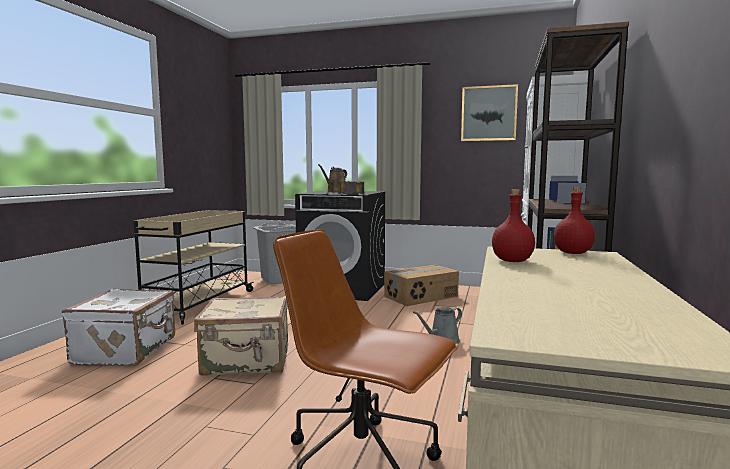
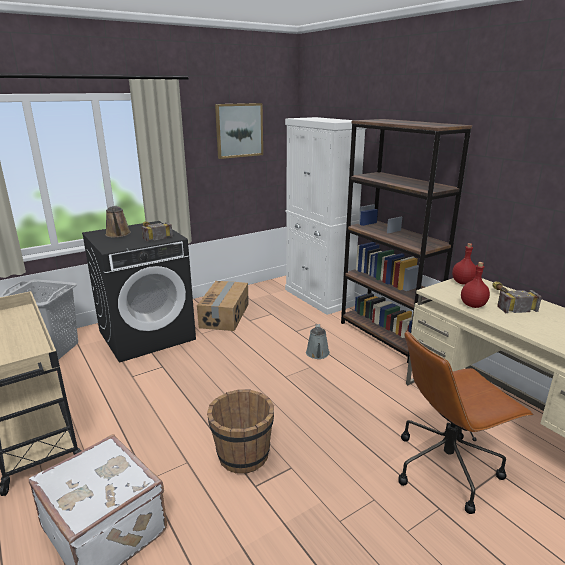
camera: 50 degrees left, 15 degrees up
(247, 361) = (242, 455): beige suitcase -> brown bucket
(580, 268) = (506, 300): none -> hammer

